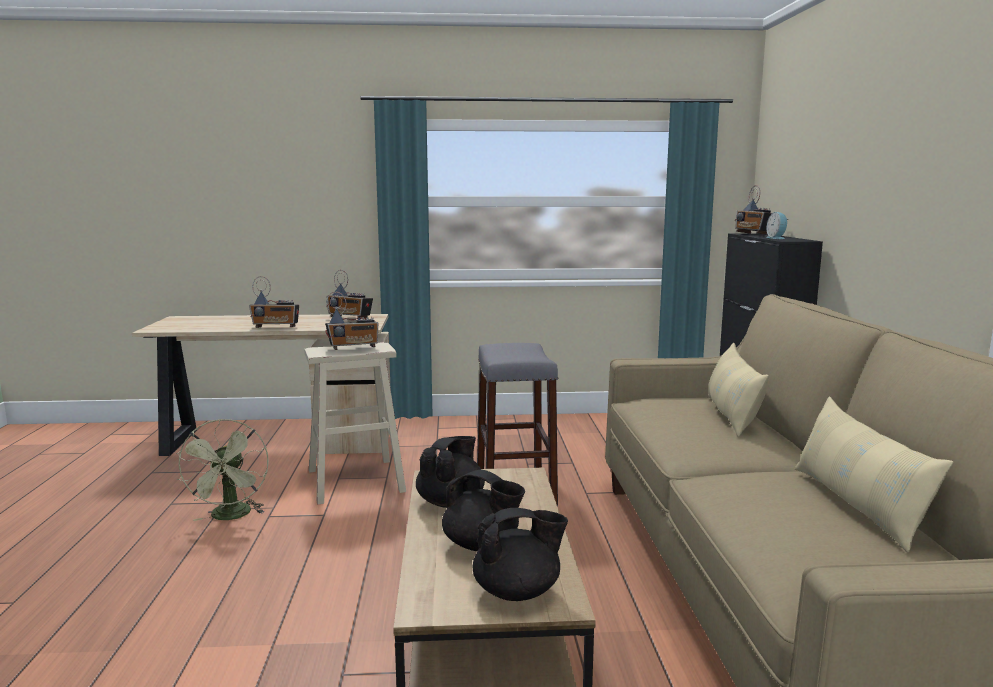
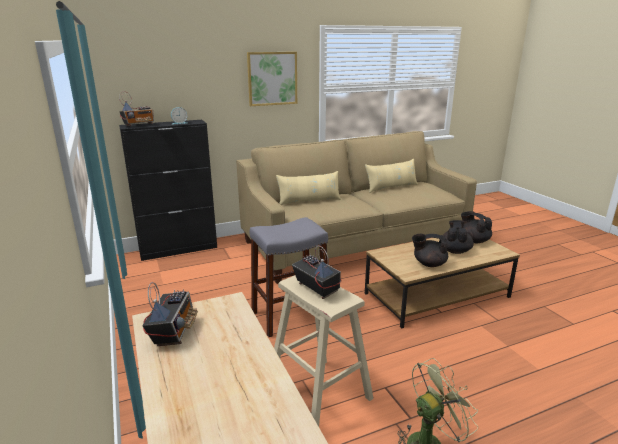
camera: 110 degrees left, 10 degrees up
(276, 327) = (260, 368): radio -> none
(923, 170) = (272, 78): none -> picture

